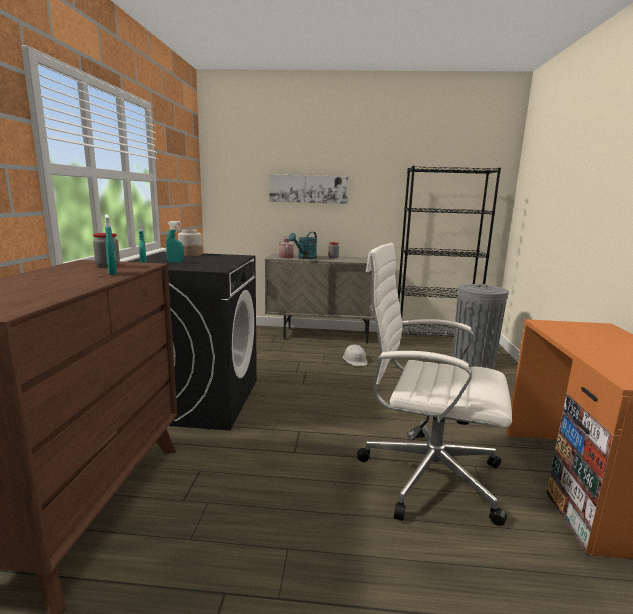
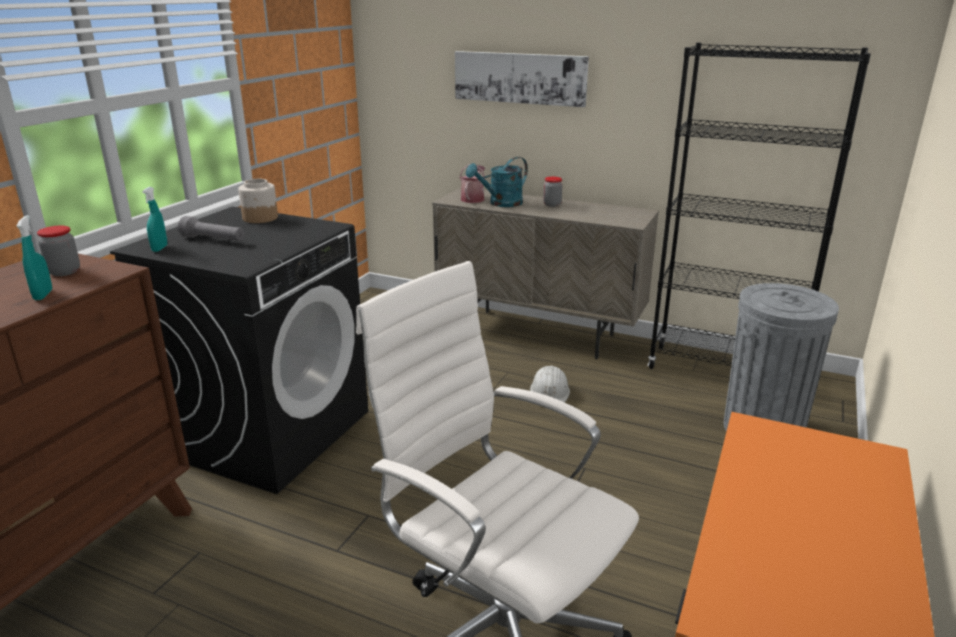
camera: 20 degrees right, 10 degrees up
(175, 262) = (213, 240): turquoise spray bottle -> grey flashlight

